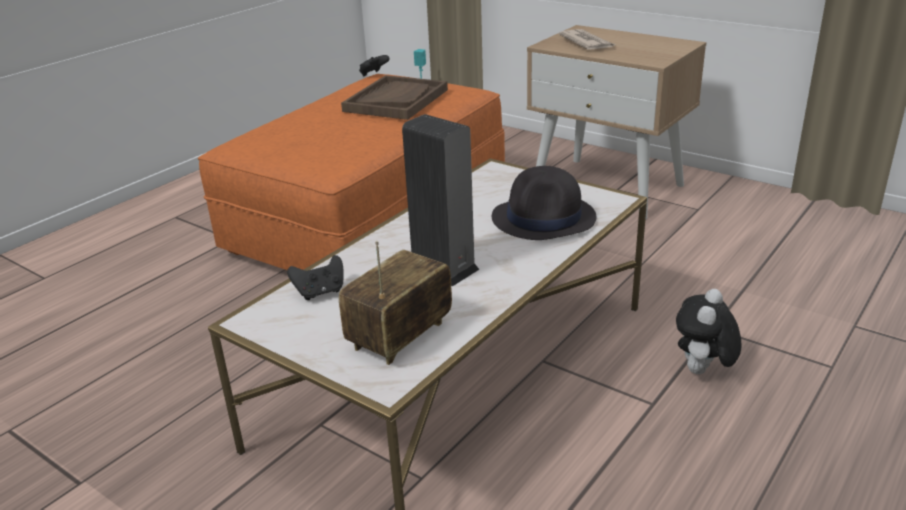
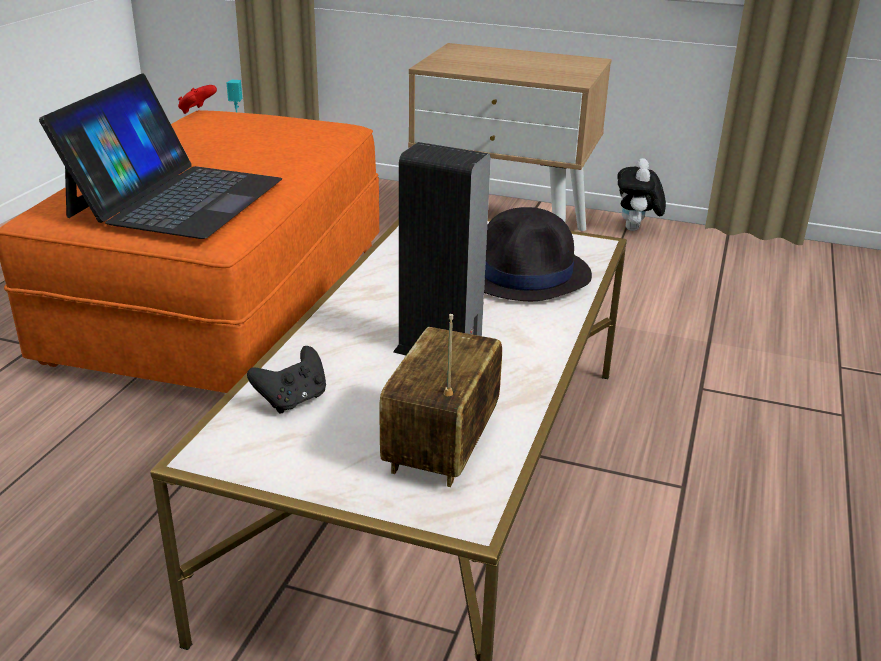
camera: 20 degrees left, 0 degrees up
(319, 141) = (176, 197): none -> laptop
(373, 75) = (197, 111): black game controller -> red game controller
(396, 100) = (251, 141): brown tray -> none
(586, 43) = (477, 62): newspaper -> none
(702, 372) = (717, 440): plush toy -> plush toy (636, 229)

